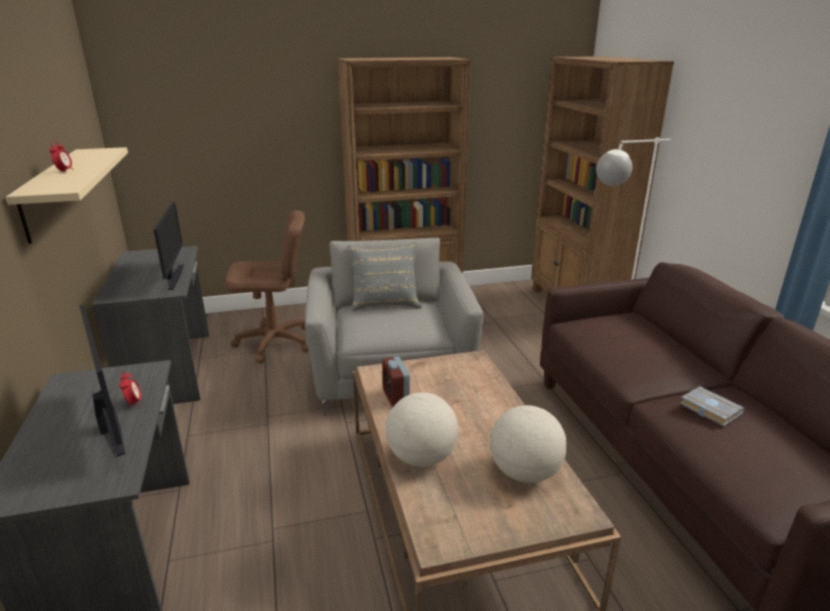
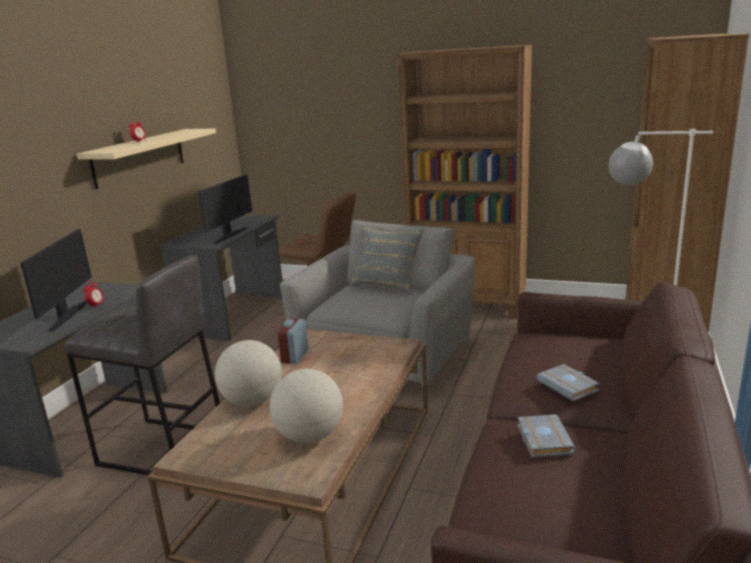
camera: 35 degrees right, 5 degrees down
(266, 549) = (163, 449): none -> grey stool
(662, 360) = (569, 386): none -> grey book

